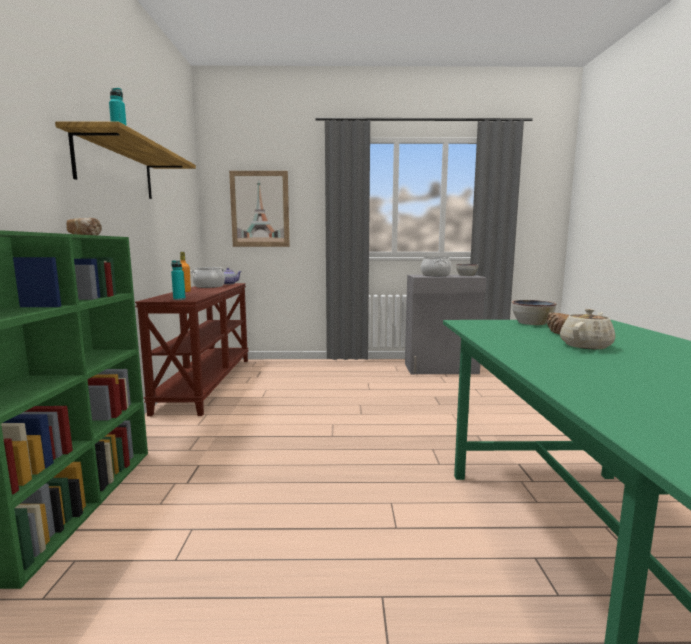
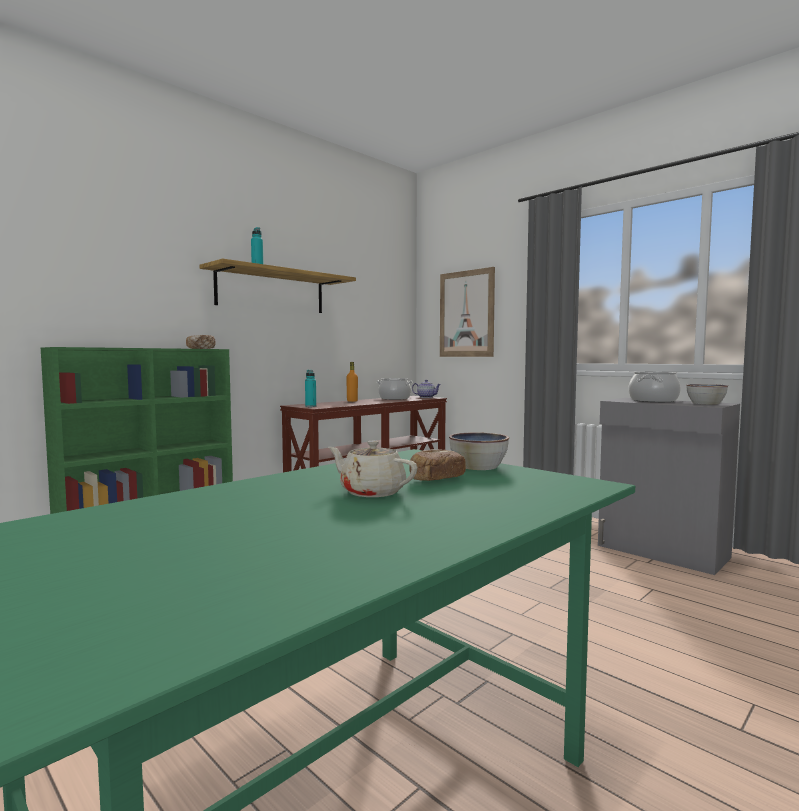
camera: 45 degrees right, 5 degrees down
(586, 346) = (371, 492): beige teapot -> beige teapot turned 150 degrees counterclockwise

